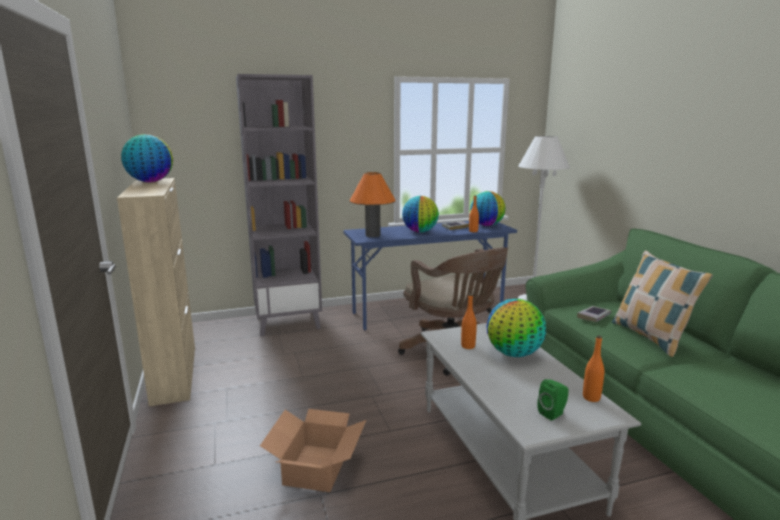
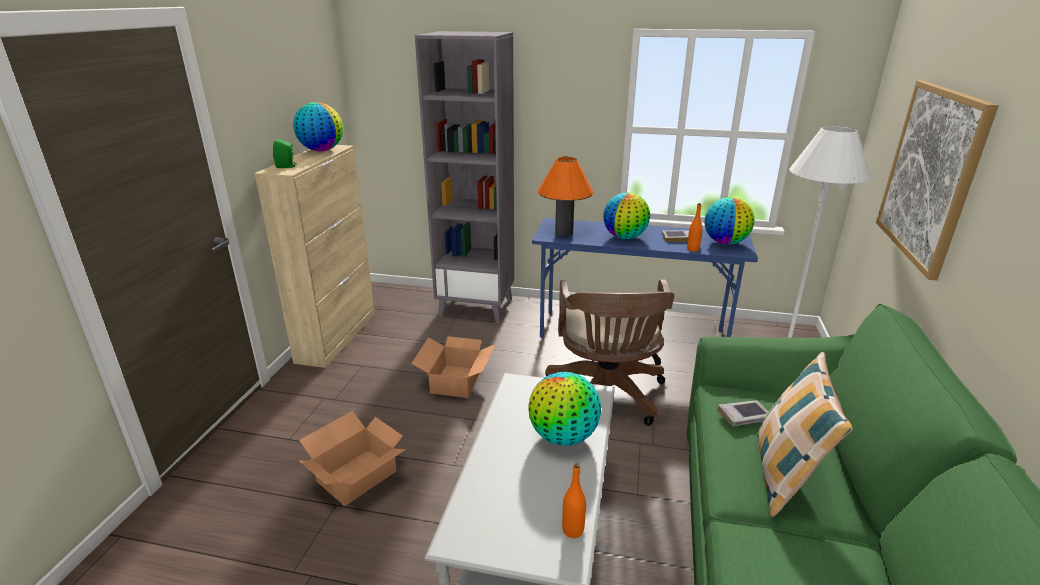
camera: 30 degrees right, 10 degrees up
(328, 375) = (457, 381): none -> cardboard box
(468, 346) = (526, 408): orange bottle -> none
(553, 413) = (504, 531): green speaker -> green speaker (287, 166)
(621, 151) = (930, 174): none -> picture

